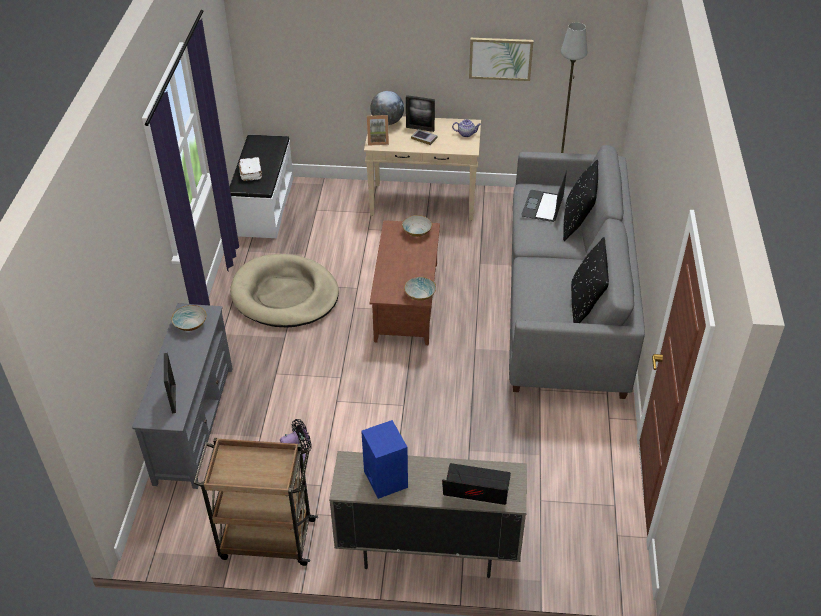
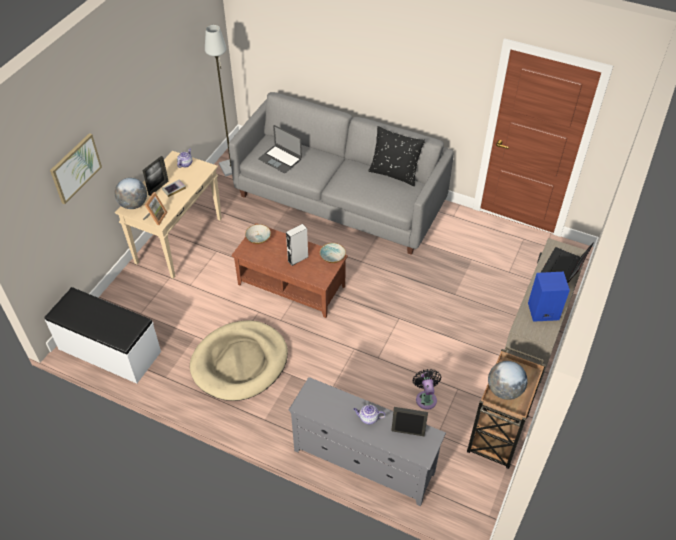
camera: 70 degrees left, 5 degrees up
(183, 363) = (368, 418): none -> teapot
(190, 324) = (321, 404): bowl -> none
(244, 462) = (504, 390): none -> globe
(251, 173) = (110, 327): white book -> none
(403, 268) = (298, 259): none -> grey speaker
(500, 58) = (167, 93): picture -> picture (75, 168)
(577, 222) = (308, 148): black pillow -> none

